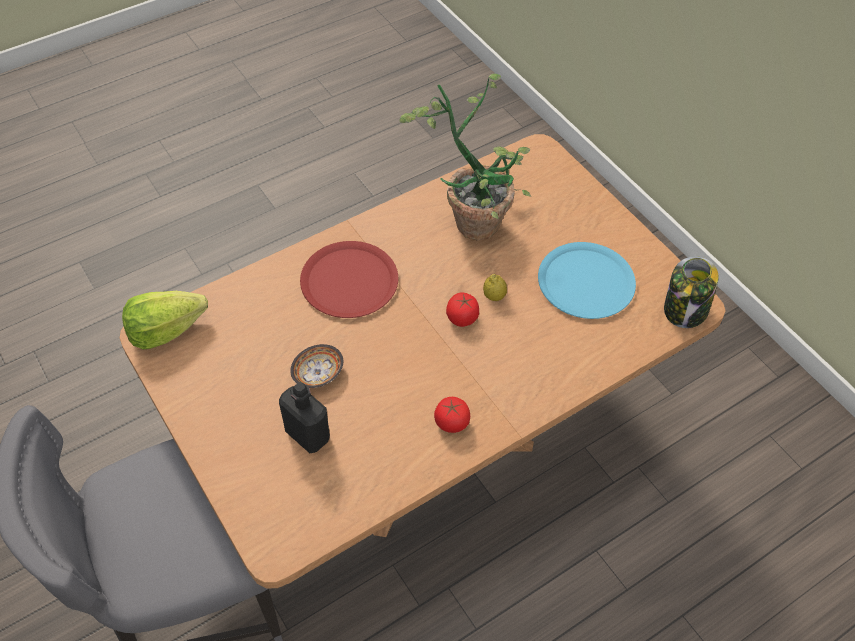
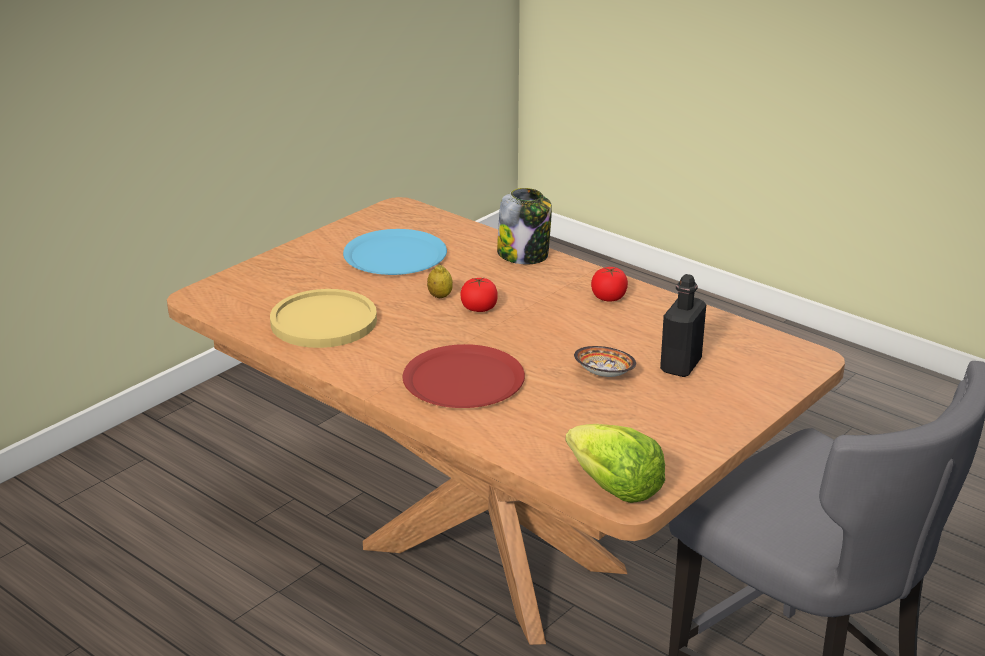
camera: 105 degrees left, 25 degrees down
(474, 215) = (323, 321): potted plant -> yellow plate
(685, 310) = (408, 211): jar -> jar (524, 255)

